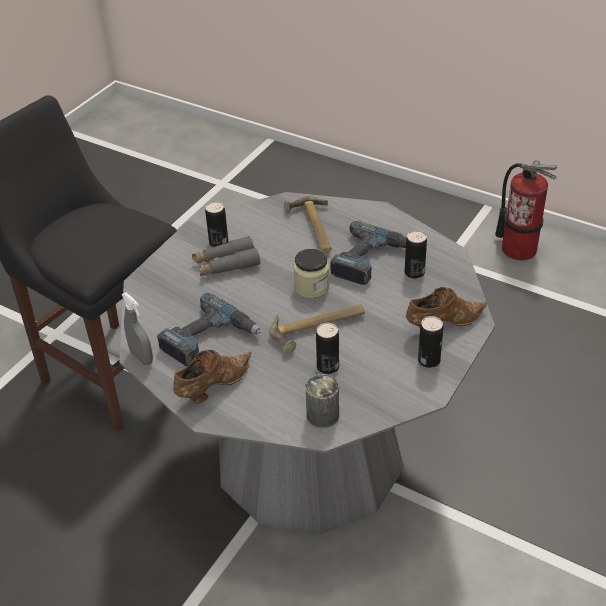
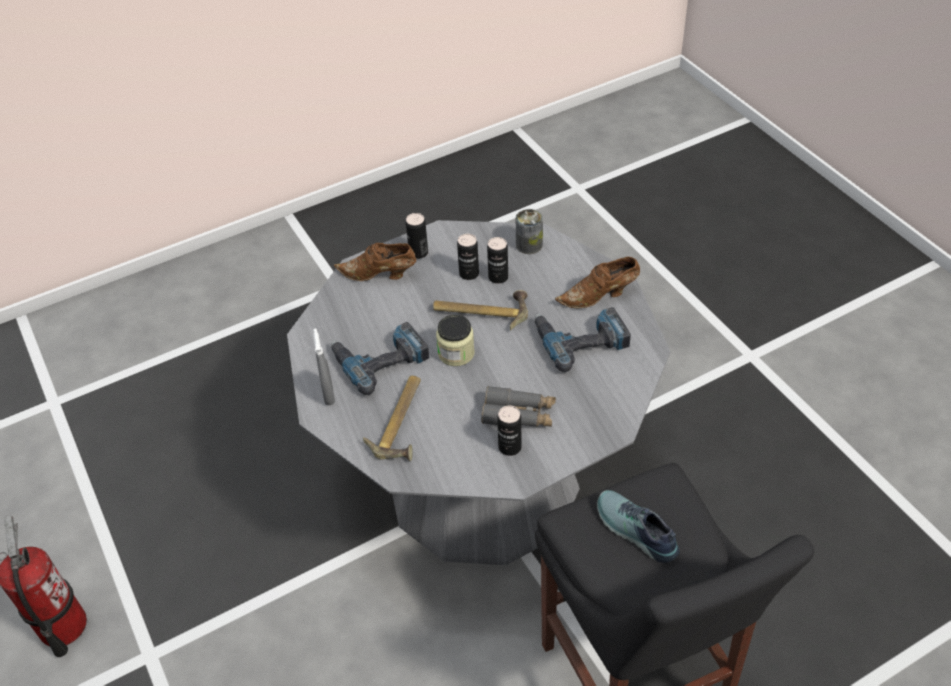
camera: 150 degrees left, 5 degrees up
(101, 234) = (634, 531): none -> shoe
(141, 357) = (648, 346): grey spray bottle -> grey spray bottle (328, 394)
(414, 272) = (355, 329): can -> can (469, 274)

